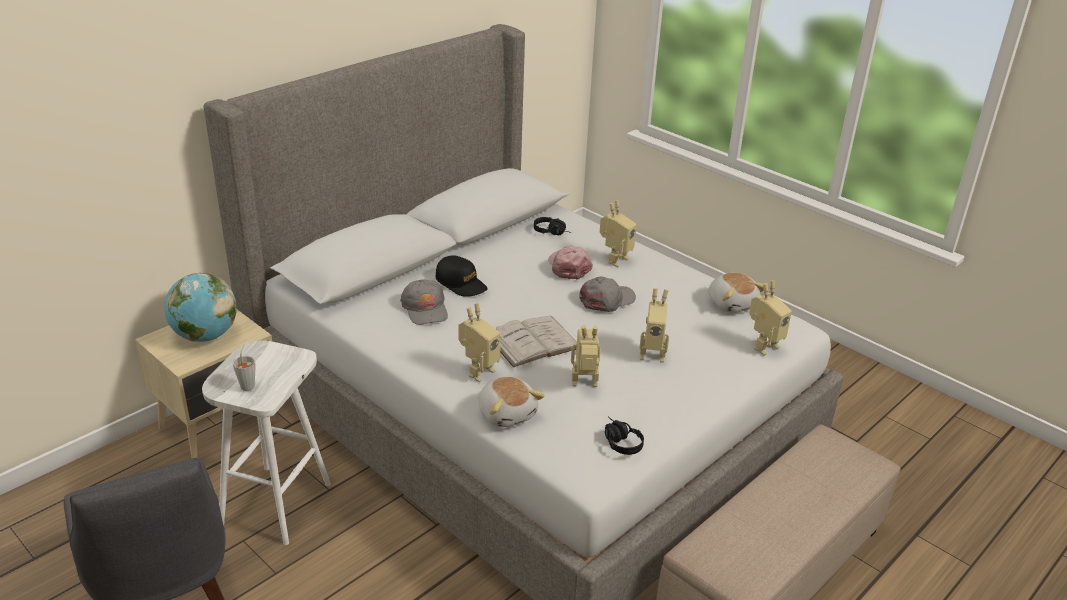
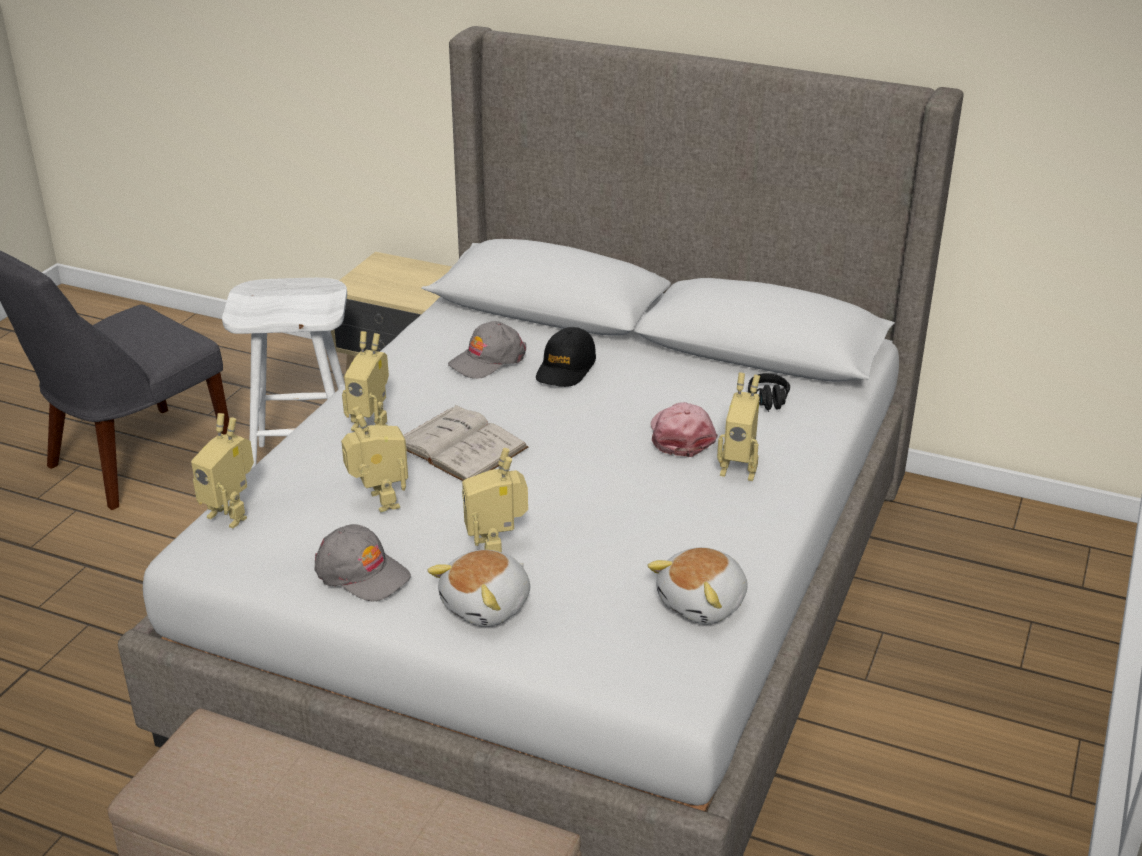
camera: 70 degrees right, 0 degrees up
(205, 336) = (403, 280): globe -> none
(248, 384) = (265, 301): grey cup -> none
(507, 413) = (298, 463): plush toy -> plush toy (488, 606)
(569, 267) = (681, 435): pink cap -> pink cap turned 60 degrees counterclockwise
(607, 300) = (614, 484): grey cap -> grey cap (362, 573)
(618, 441) = (273, 554): black headphones -> none
(763, 346) = (591, 653): toy robot -> toy robot (231, 514)

